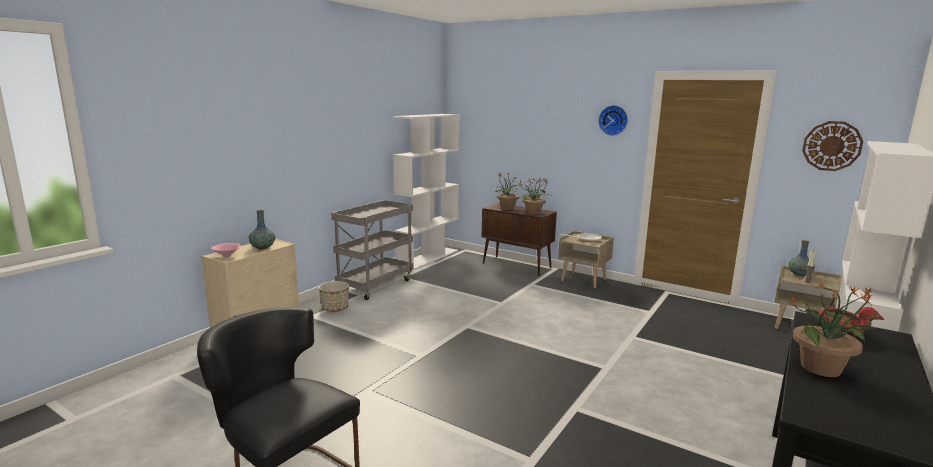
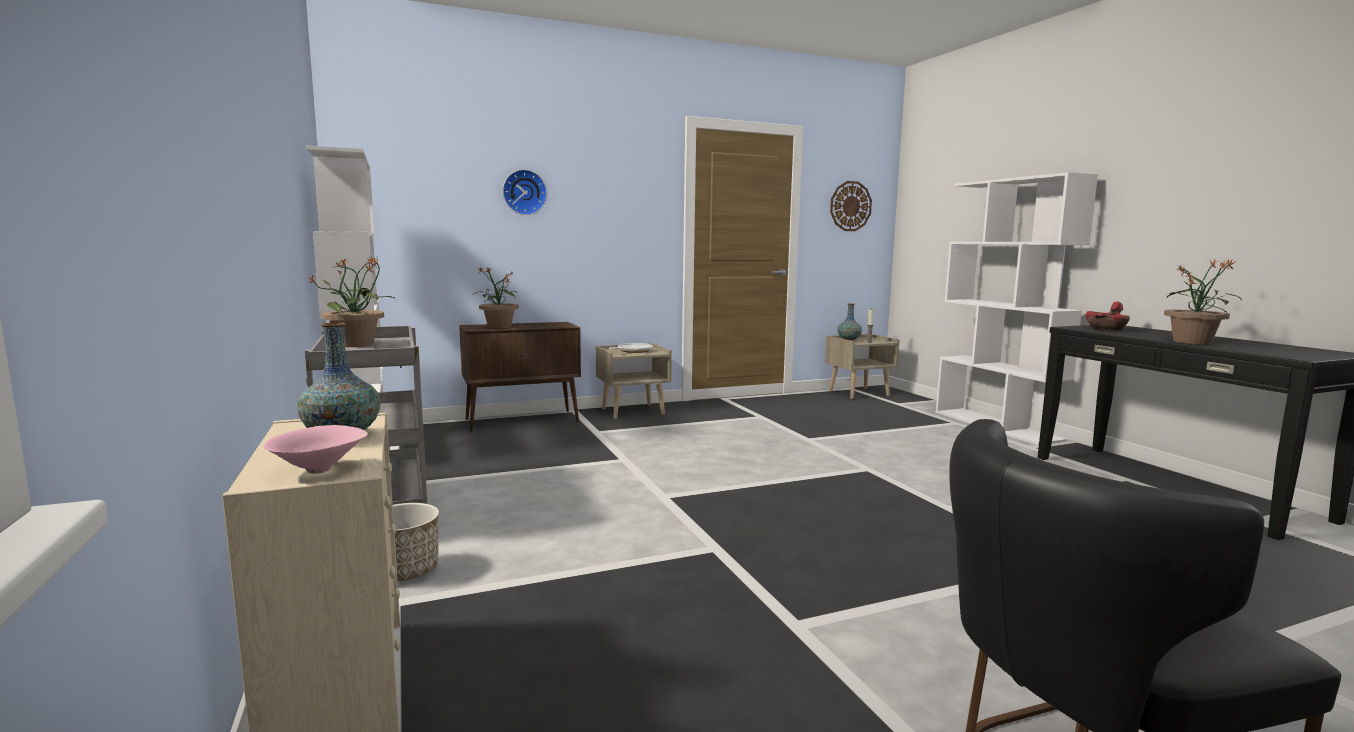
camera: 55 degrees left, 5 degrees down
(533, 213) = (552, 326): potted plant -> potted plant (357, 344)
(613, 120) = (639, 180): wall clock -> wall clock (524, 192)

